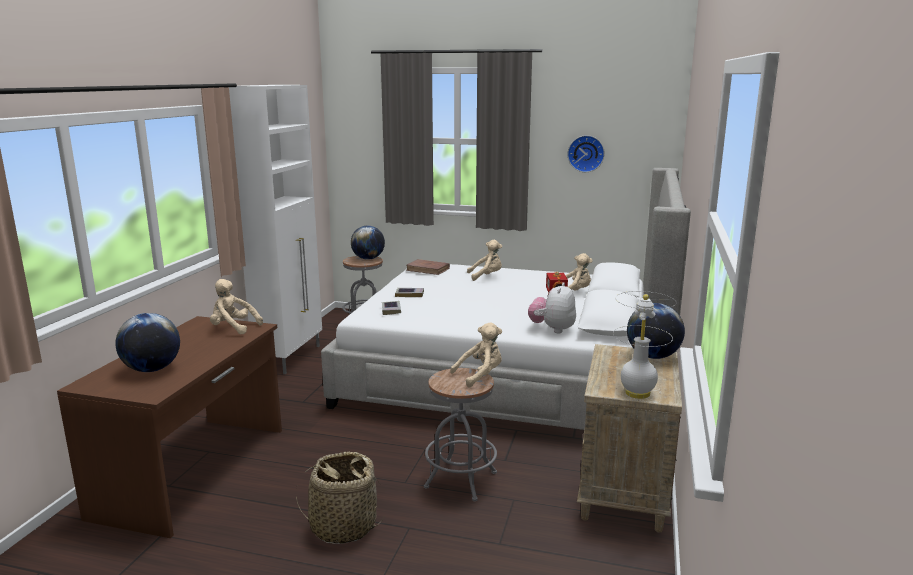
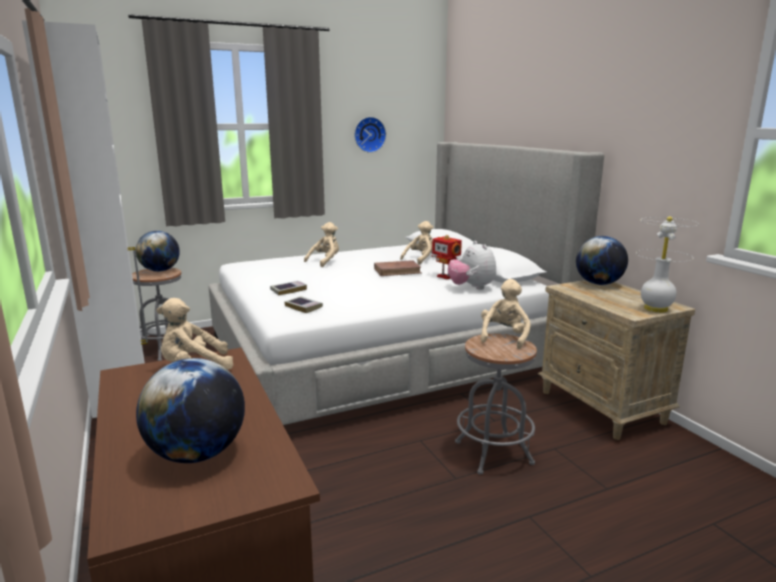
camera: 40 degrees left, 0 degrees up
(343, 526) = (478, 550): basket -> none
(428, 269) = (258, 266): brown book -> brown book (397, 271)

